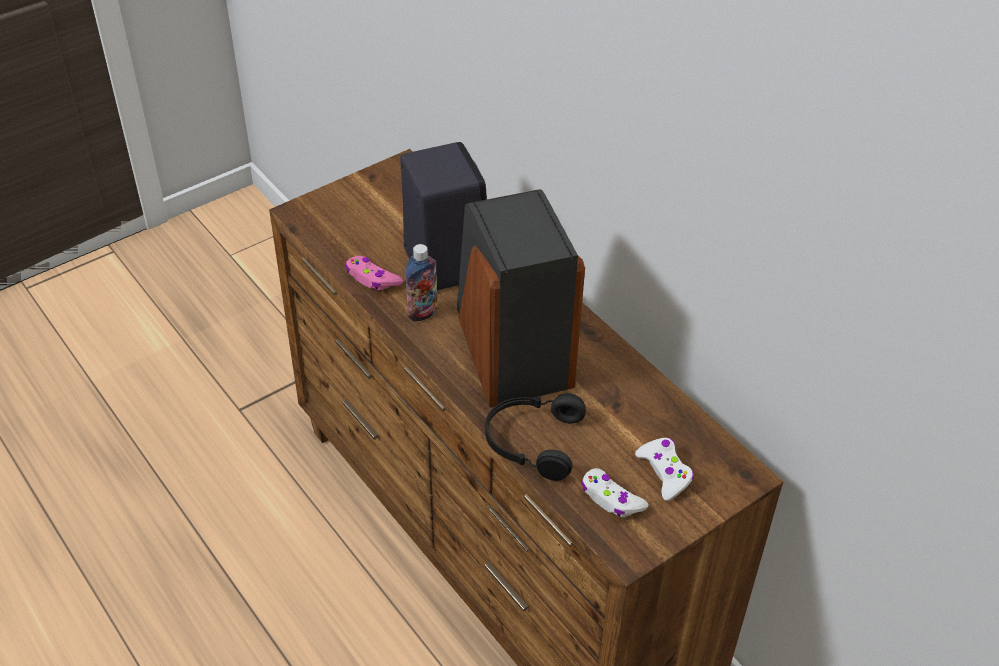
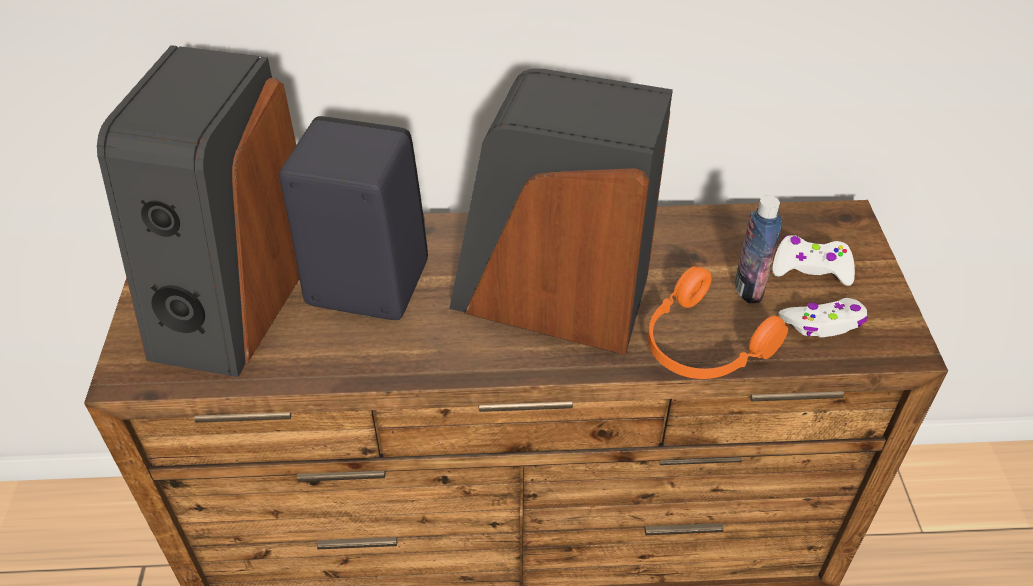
camera: 55 degrees left, 0 degrees up
(372, 279) = (325, 359): pink game controller -> none
(383, 217) = (233, 299): none -> speaker
(422, 312) = (426, 340): bottle -> bottle (748, 288)
(531, 442) = (702, 345): black headphones -> orange headphones

